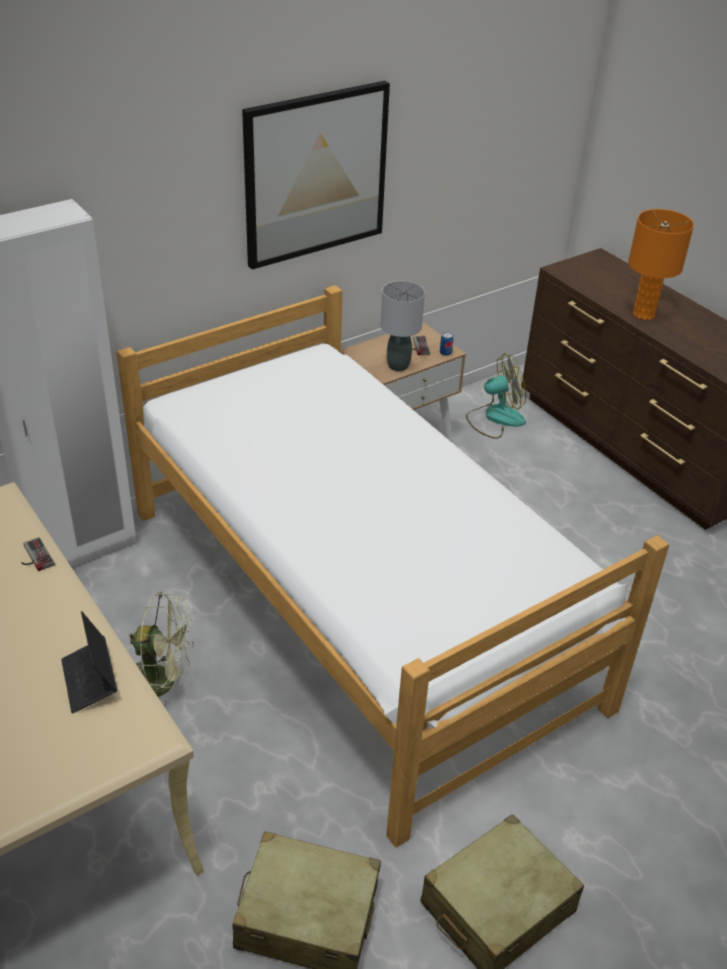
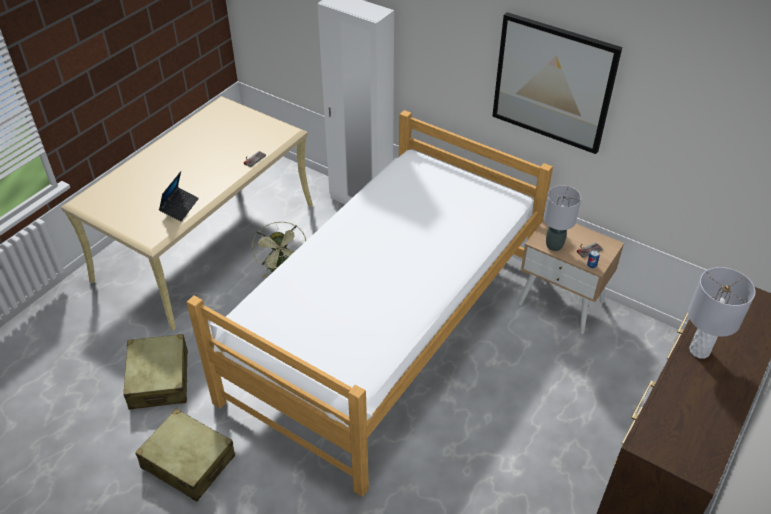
camera: 70 degrees right, 5 degrees up
(90, 680) = (179, 207): laptop -> laptop turned 150 degrees clockwise
(495, 418) = (636, 351): fan -> none
(644, 314) = (699, 351): orange table lamp -> grey table lamp

